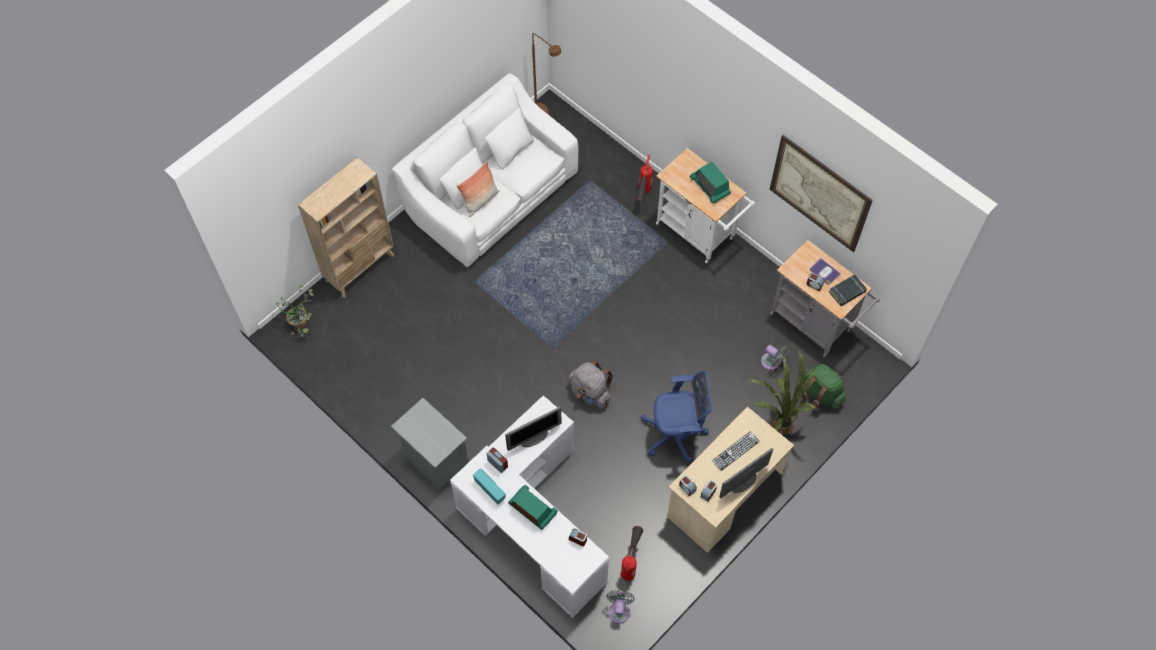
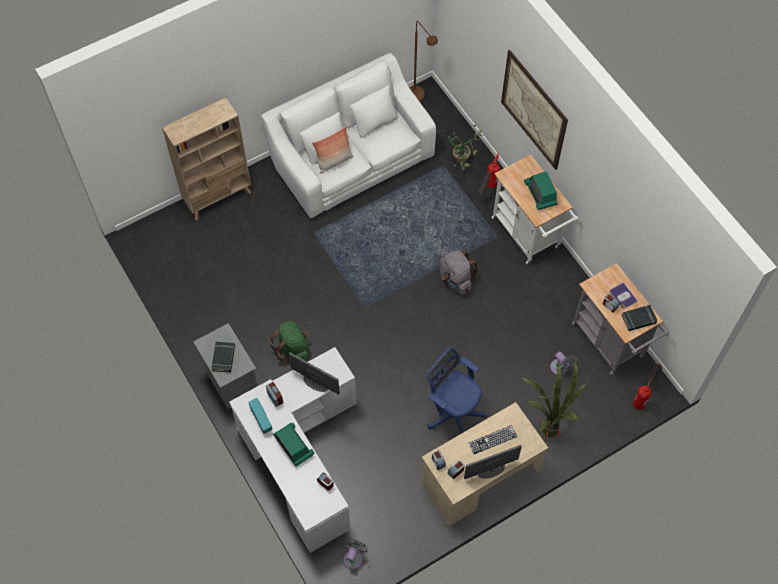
camera: 15 degrees right, 0 degrees up
(303, 325) = (154, 236): potted plant -> potted plant (463, 161)
(429, 435) = (223, 358): none -> black book
(534, 438) = (315, 383): monitor -> monitor turned 135 degrees counterclockwise
(590, 393) = (386, 356): grey backpack -> grey backpack (456, 280)
(631, 561) = (377, 516): fire extinguisher -> fire extinguisher (643, 394)
(676, 435) = (452, 413): blue office chair -> blue office chair turned 150 degrees counterclockwise
(819, 193) = (630, 222): picture -> picture (533, 110)
(820, 394) = (596, 408): green backpack -> green backpack (293, 349)

